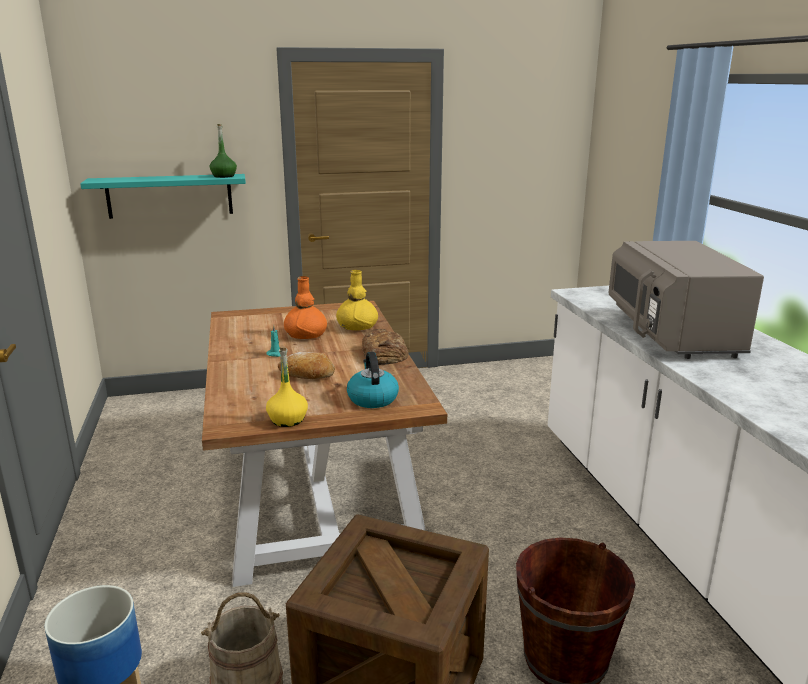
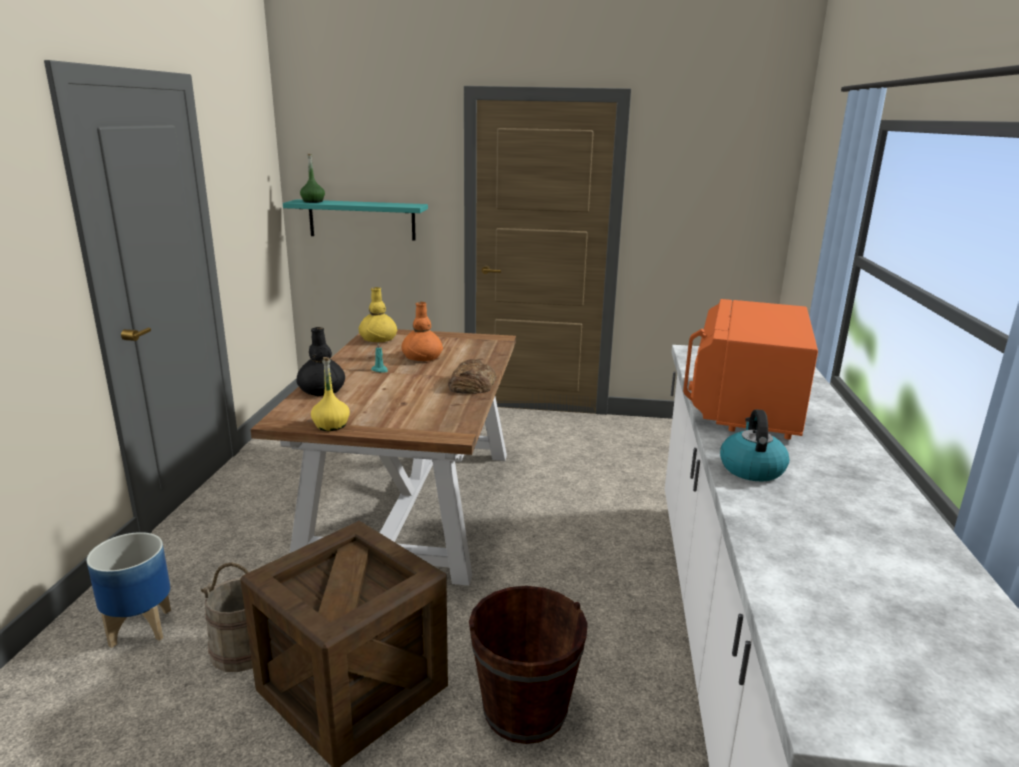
camera: 20 degrees right, 0 degrees up
(224, 176) = (405, 205): green bottle -> green bottle (313, 201)
(237, 384) = (322, 390): none -> black vase
(307, 375) = (386, 391): bread -> none
(357, 326) = (474, 356): yellow vase -> yellow vase (378, 339)
(372, 398) = (419, 420): kettle -> kettle (751, 468)
(670, 334) = (744, 405): grey microwave -> orange microwave

